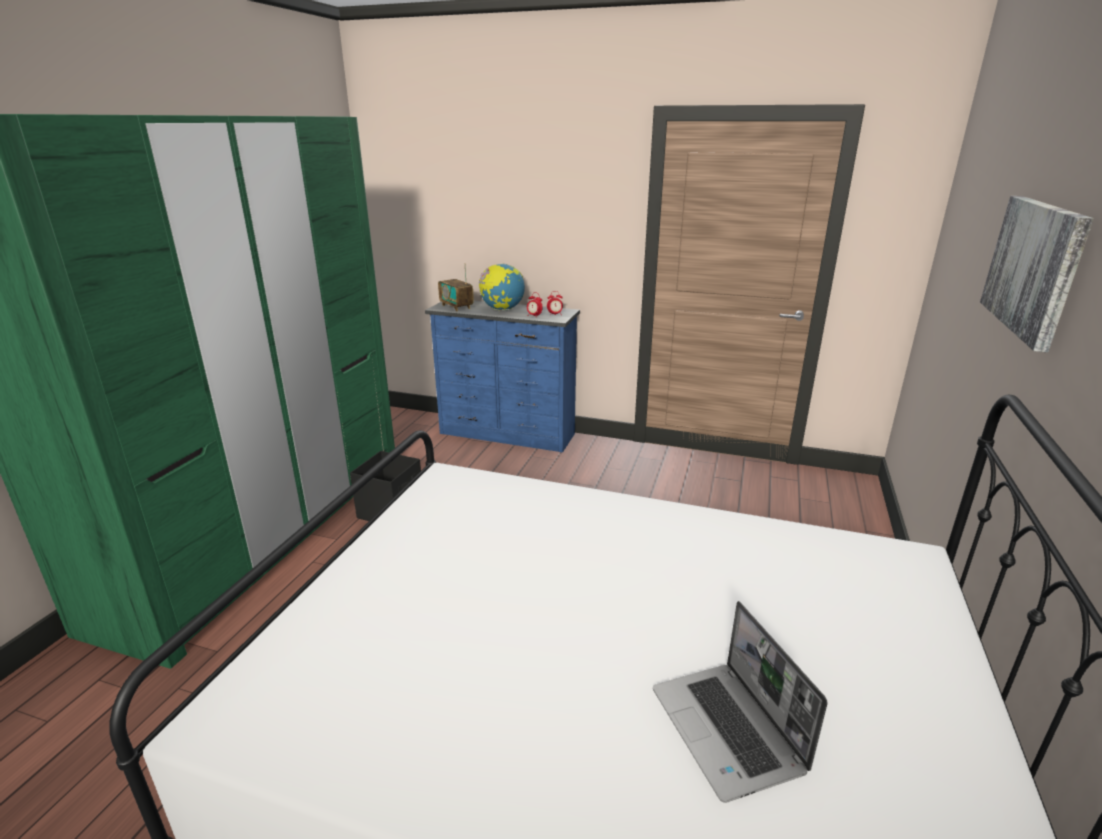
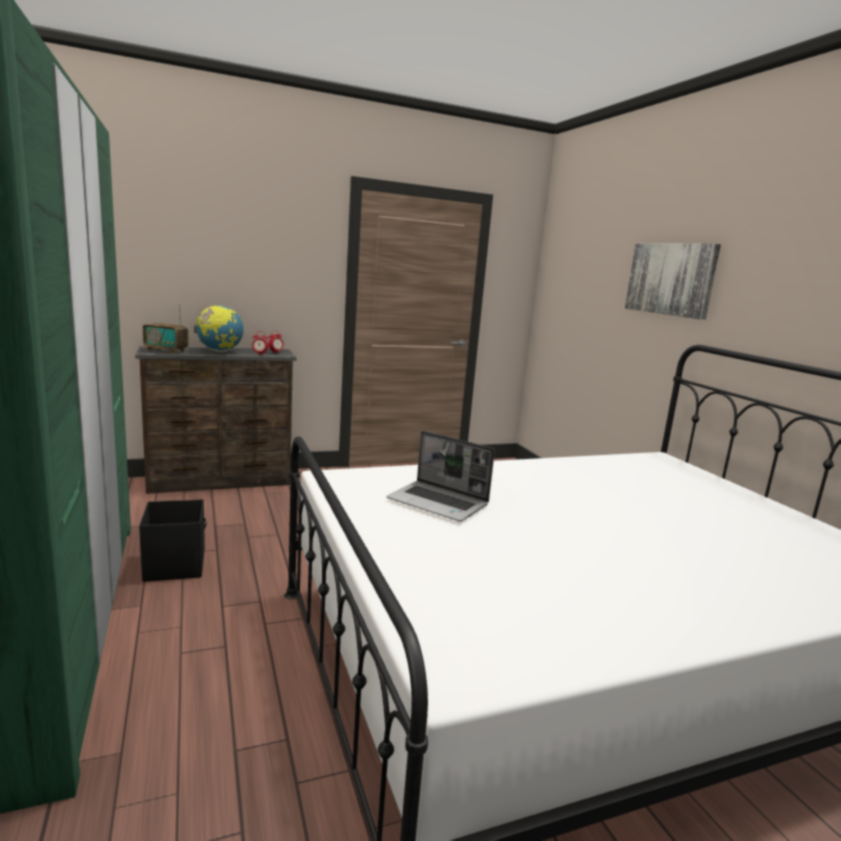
camera: 40 degrees left, 10 degrees down
(507, 434) = (221, 482): blue dresser -> brown dresser
(729, 731) = (721, 547): laptop -> laptop (439, 503)

